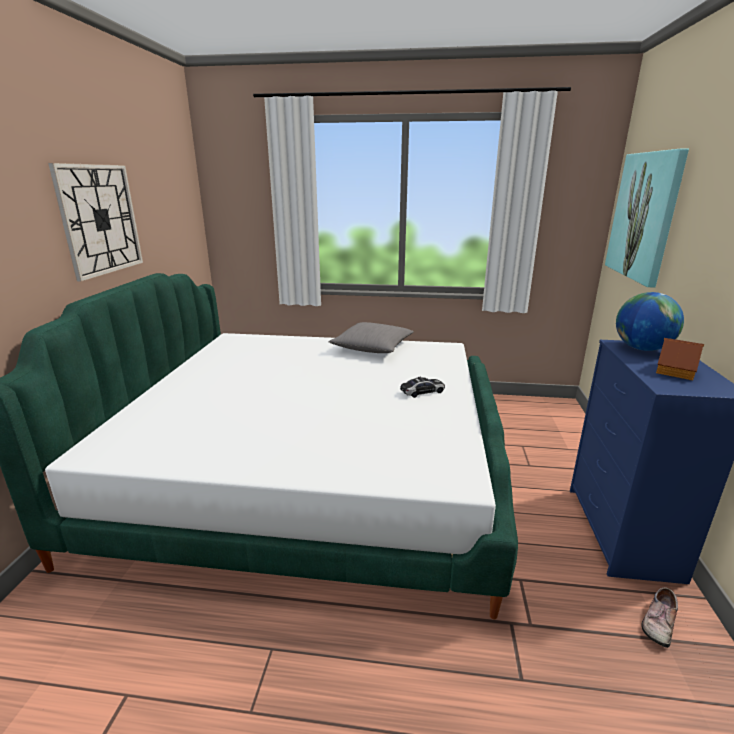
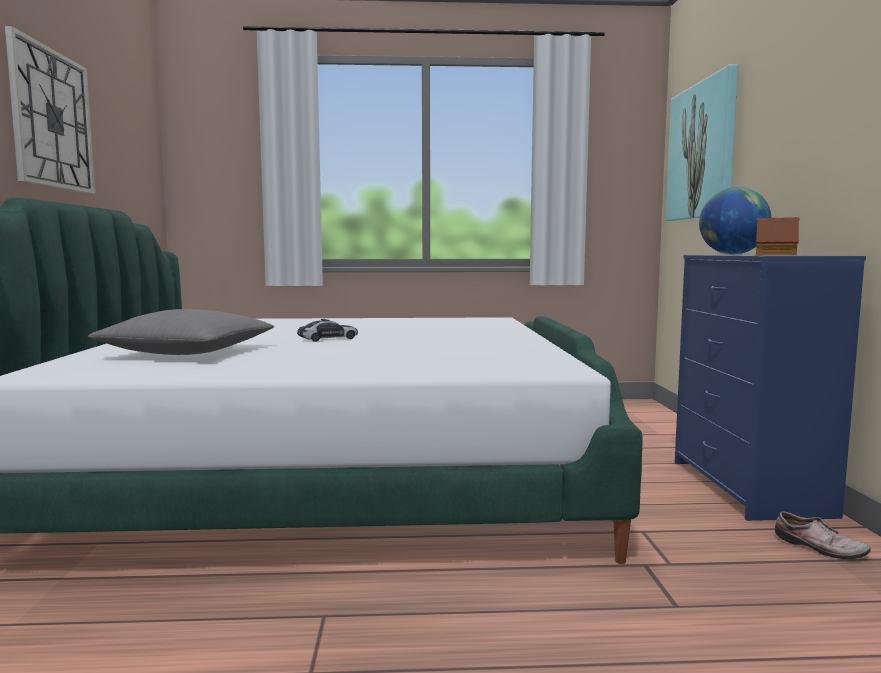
camera: 10 degrees left, 15 degrees down
(372, 347) = (400, 320): grey pillow -> grey pillow (189, 352)
(422, 392) = (480, 337): toy car -> toy car (328, 339)
(657, 622) = (819, 548): shoe -> shoe turned 75 degrees counterclockwise

